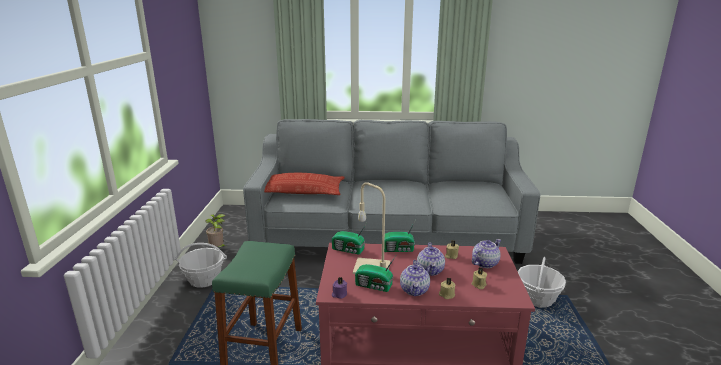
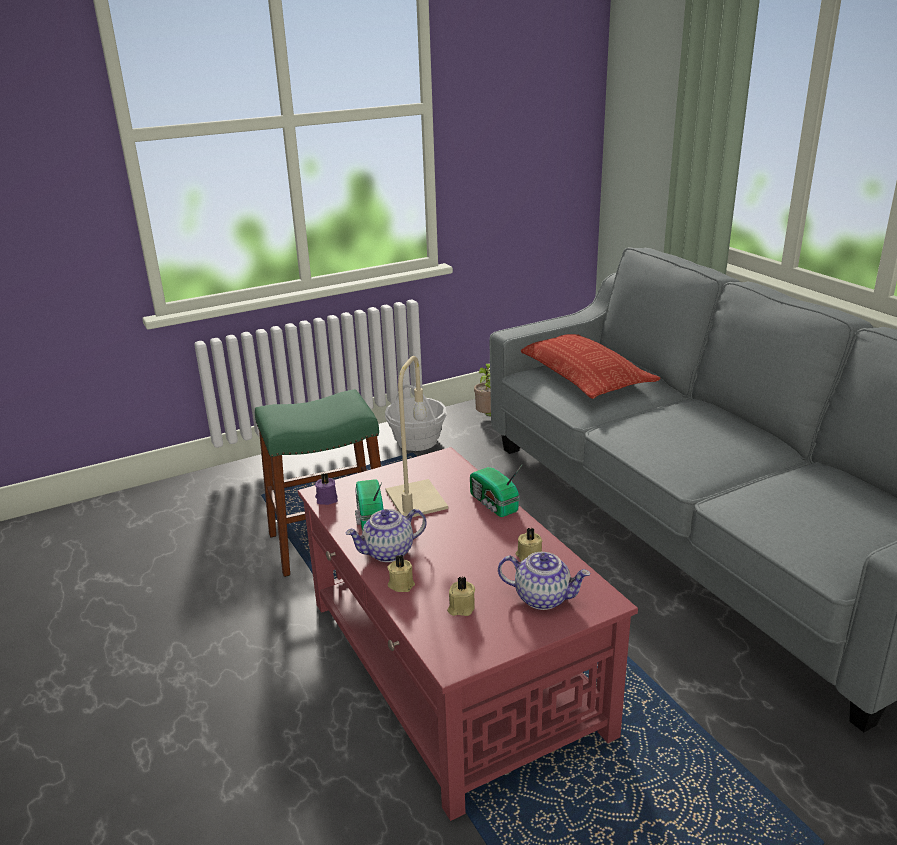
camera: 60 degrees right, 5 degrees up
(348, 250) = (445, 467): radio -> none
(430, 271) = (459, 550): teapot -> none
(537, 299) = (749, 790): basket -> none

